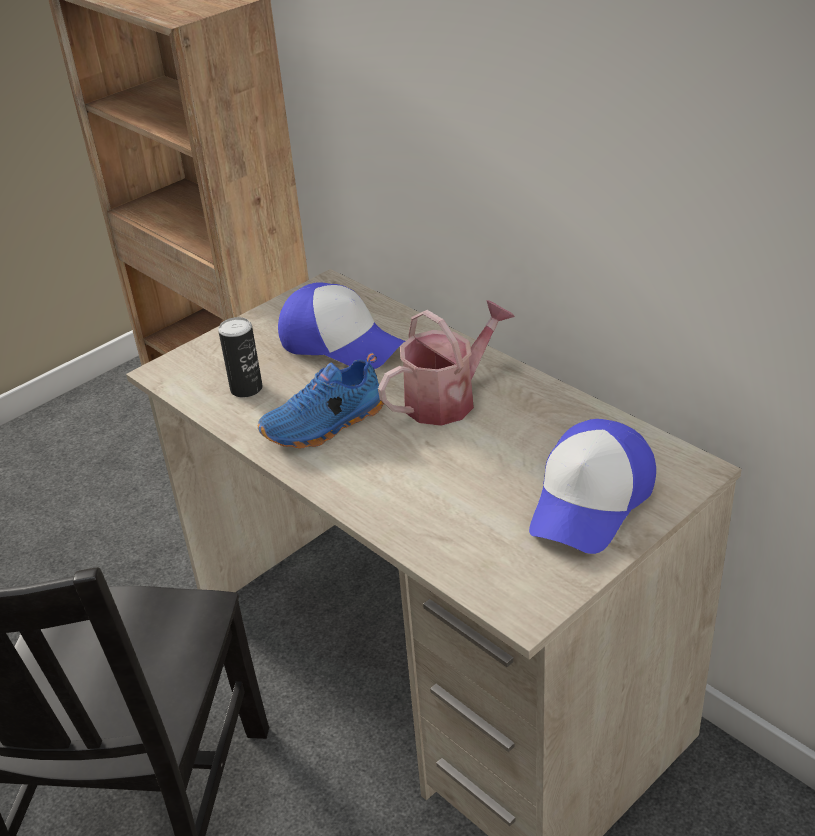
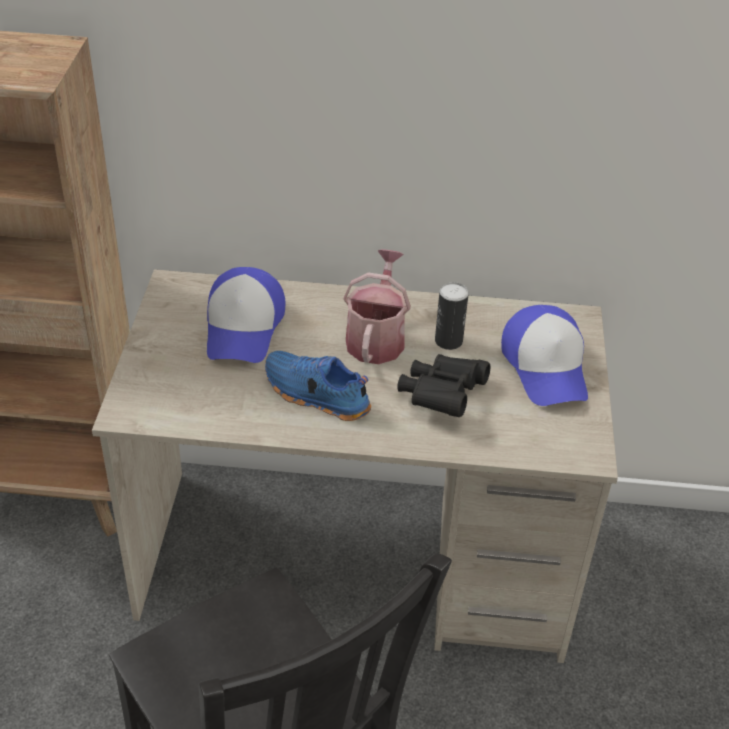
camera: 45 degrees left, 5 degrees up
(246, 388) = (216, 396): can -> can (448, 341)
(326, 425) = (315, 396): blue shoe -> blue shoe turned 105 degrees clockwise
(341, 342) = (244, 327): cap -> cap turned 105 degrees clockwise
(442, 479) = (441, 396): none -> black binoculars

